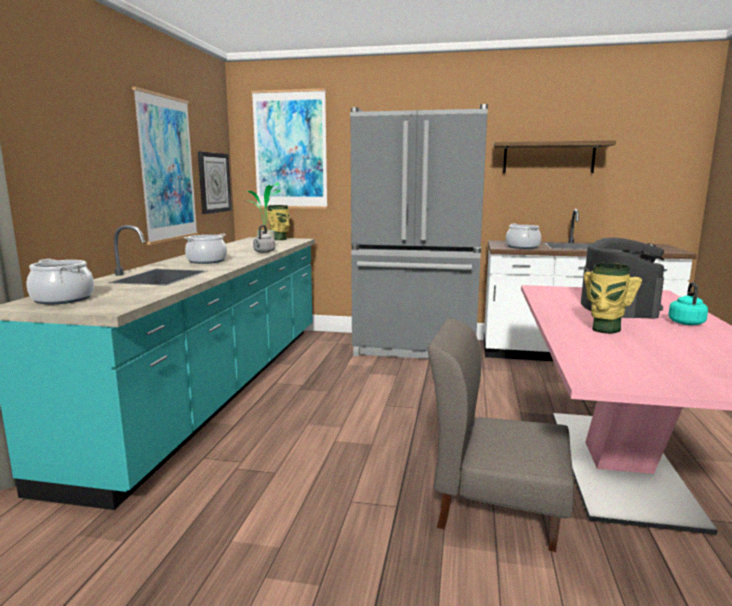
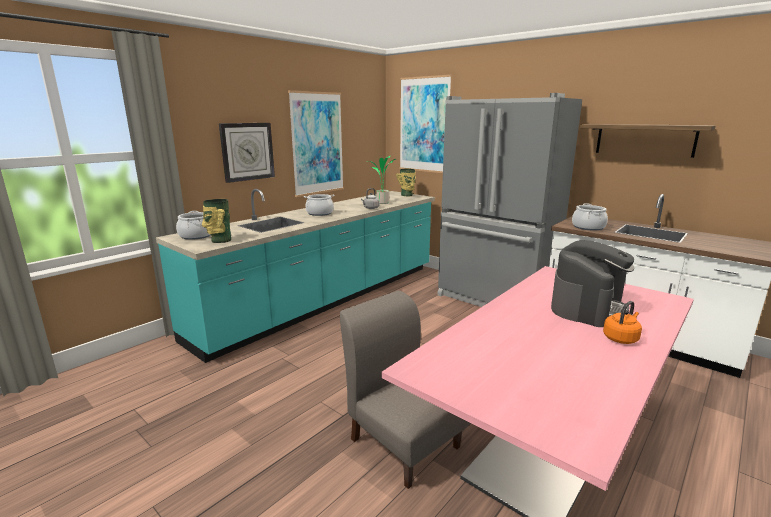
camera: 30 degrees right, 5 degrees up
(214, 182) = (365, 150): wall clock -> wall clock (247, 151)
(604, 329) = (521, 327): vase -> vase (220, 240)
(685, 322) = (621, 338): turquoise kettle -> orange kettle

